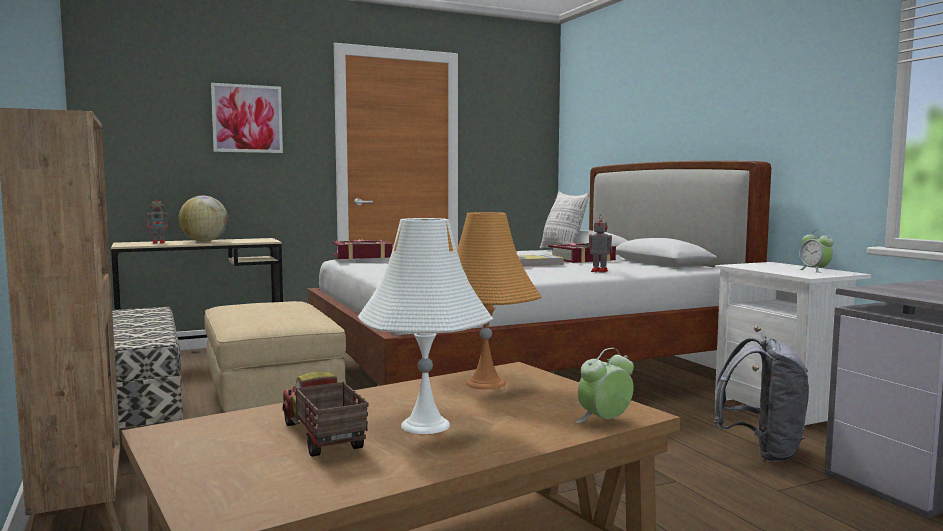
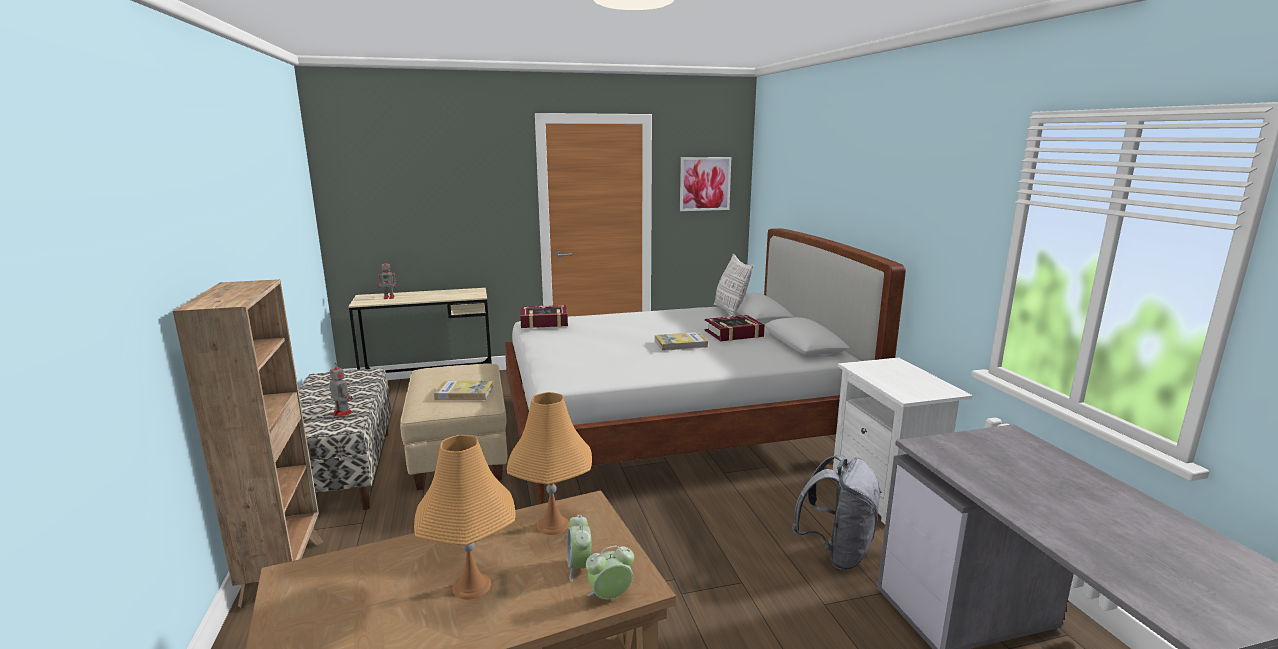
camera: 10 degrees right, 10 degrees up
(204, 241) = (426, 295): globe -> none
(247, 118) = (460, 186): picture -> picture (705, 184)
(288, 316) = (464, 393): none -> book
(322, 437) = (389, 595): toy truck -> none
(425, 425) = (472, 586): white table lamp -> orange table lamp
(598, 271) = (732, 361): toy robot -> toy robot (342, 413)
(814, 270) = (923, 384): alarm clock -> alarm clock (579, 567)

